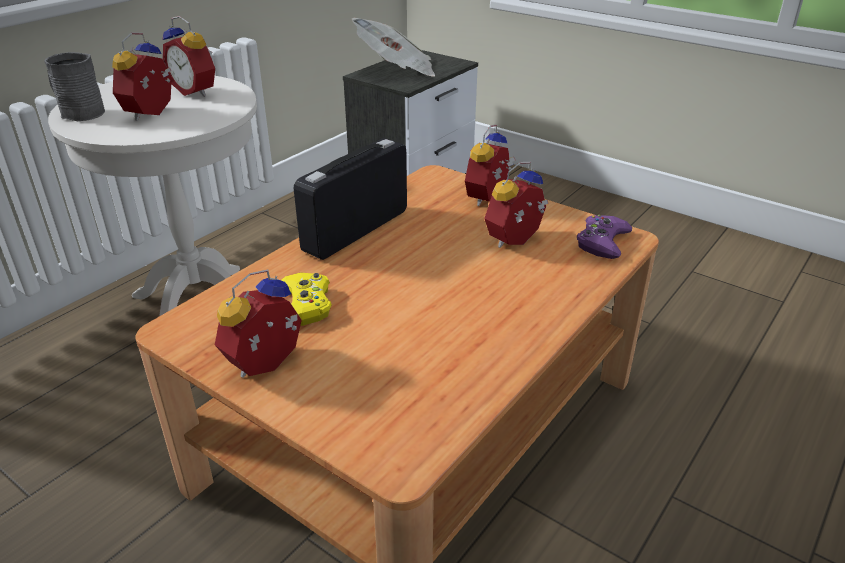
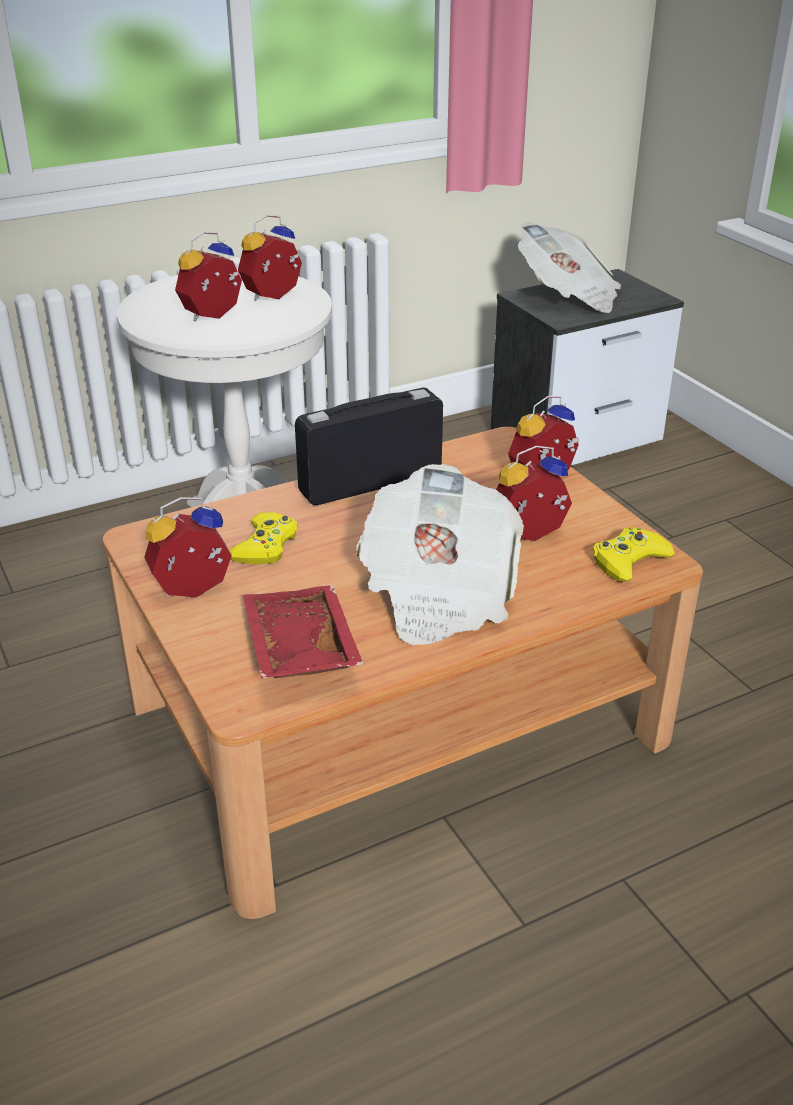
camera: 25 degrees right, 0 degrees up
(78, 112) = (150, 302): grey mug -> none
(197, 91) = (274, 297): alarm clock -> alarm clock turned 75 degrees clockwise
(407, 390) = (297, 648): none -> red tray
(486, 305) = (438, 593): none -> newspaper
(602, 242) = (629, 560): purple game controller -> yellow game controller

